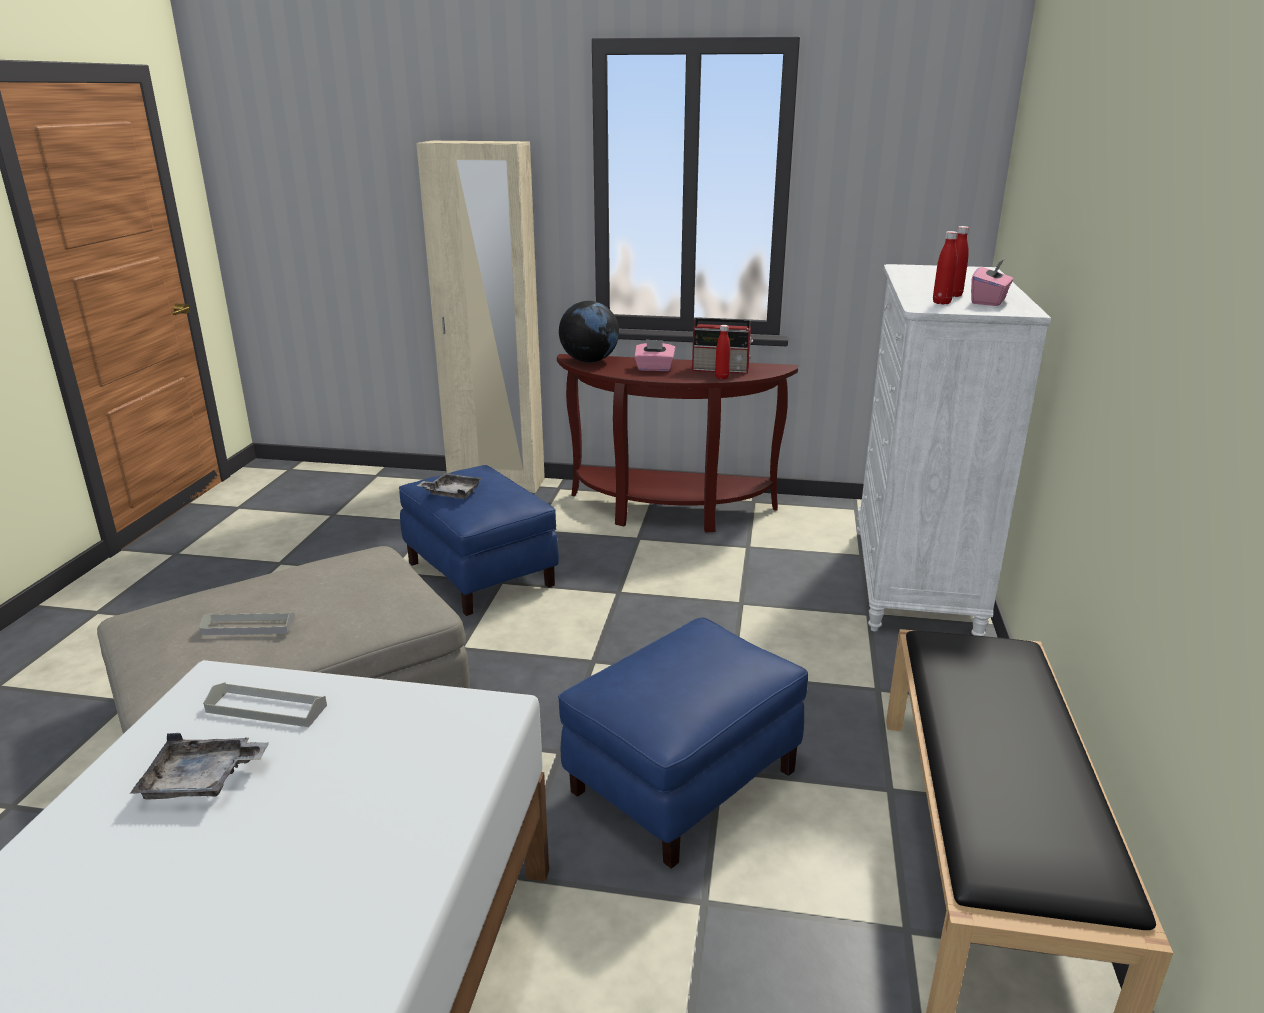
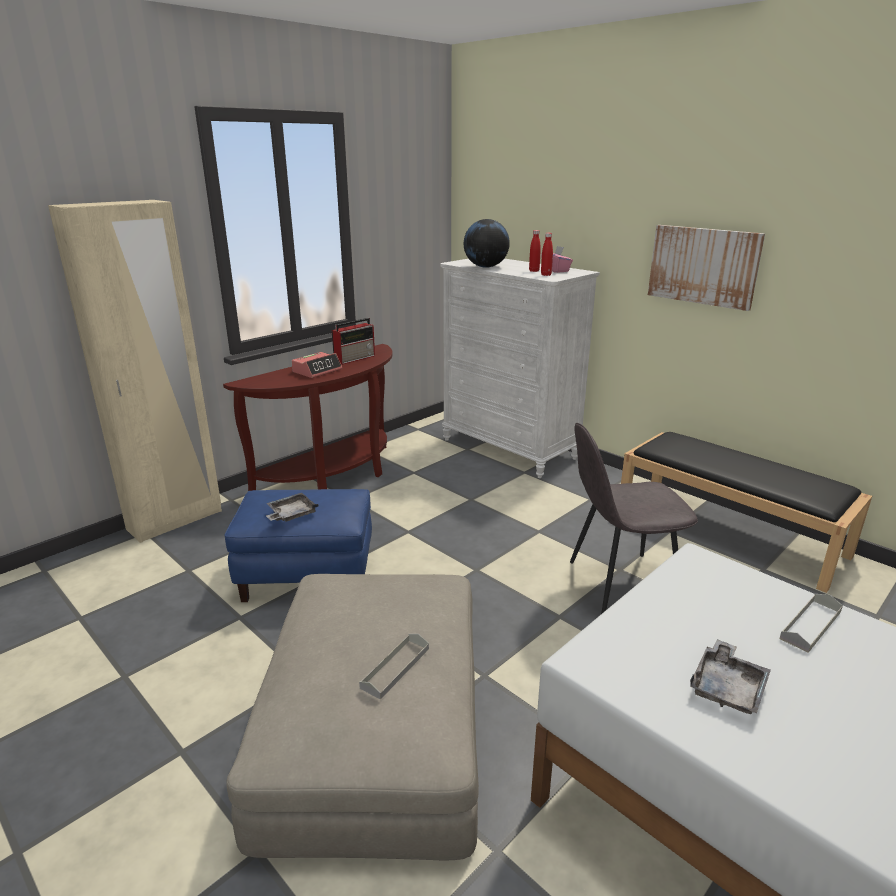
camera: 55 degrees left, 0 degrees up
(266, 709) = (646, 642): grey tray -> grey tray (810, 625)
(589, 361) = (262, 380): globe -> globe (486, 267)
(654, 368) = (317, 371): pink tissue box -> alarm clock
(683, 780) = (620, 584): blue ottoman -> grey chair
(722, 377) = (369, 362): red bottle -> none
(1134, 333) = (703, 266): none -> picture

